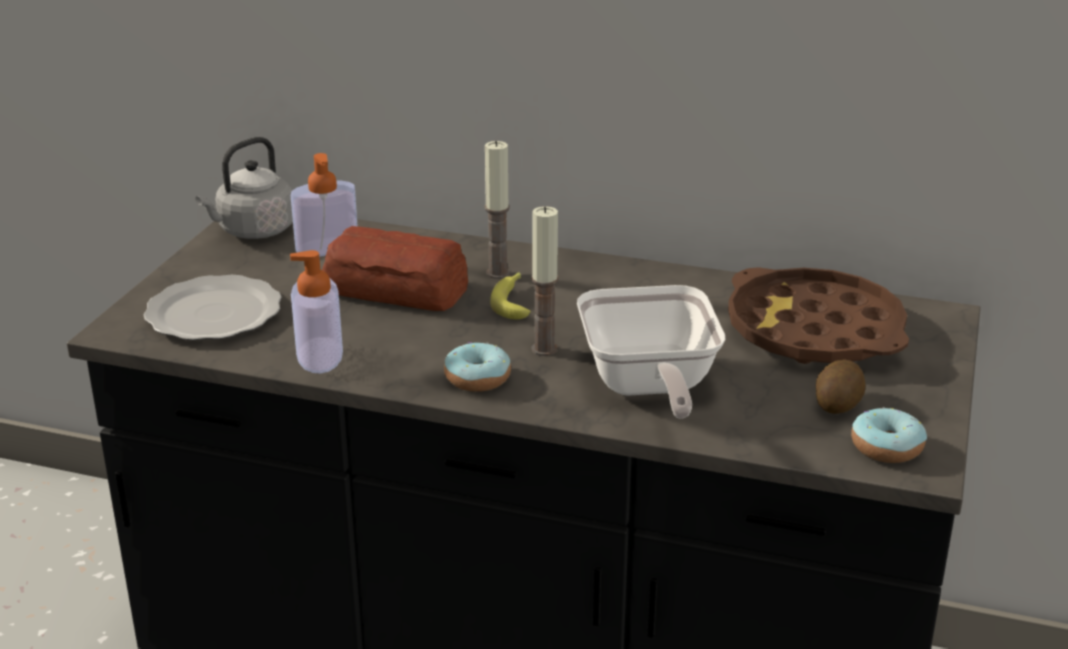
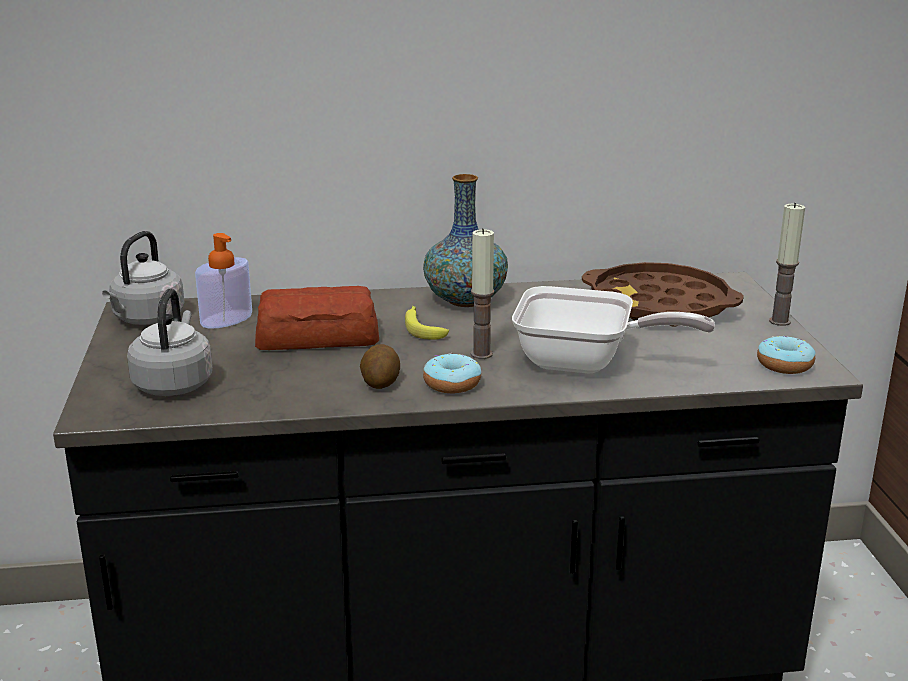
camera: 25 degrees left, 5 degrees down
(213, 312) = (174, 383): plate -> grey kettle
(319, 355) = (304, 395): soap dispenser -> none
(498, 273) = (389, 312): candle -> candle (779, 321)
(594, 276) = (465, 300): none -> vase
(648, 387) = (585, 363): frying pan -> frying pan turned 45 degrees counterclockwise
(837, 403) = (724, 346): potato -> potato (380, 381)

